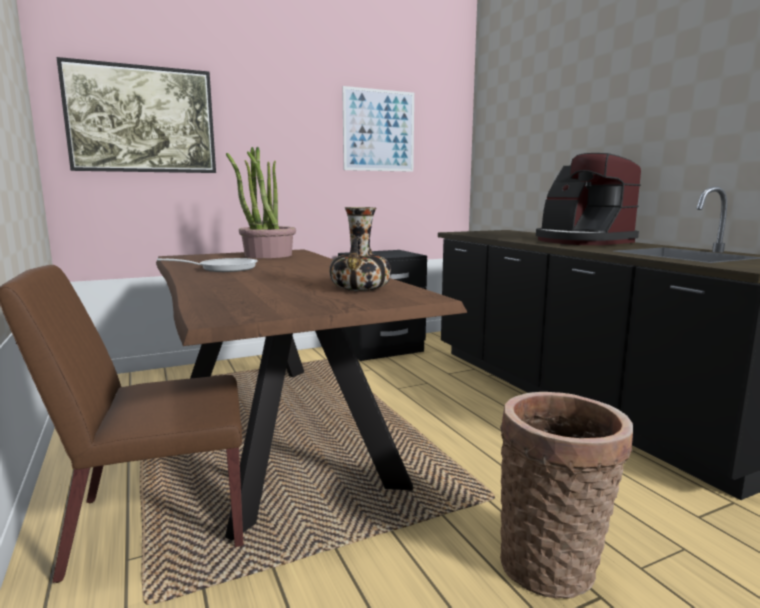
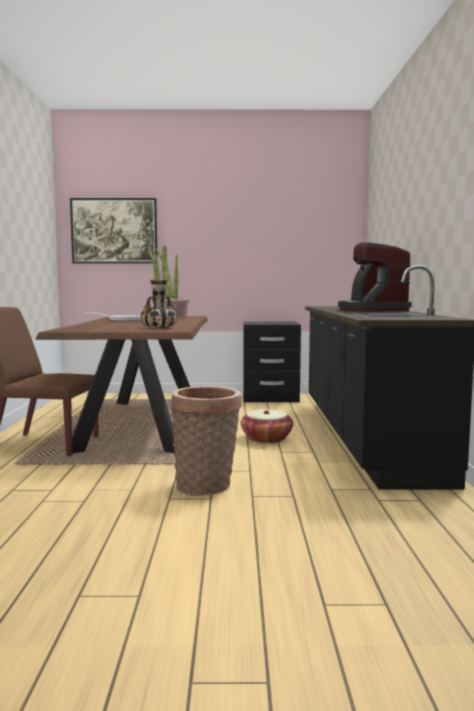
camera: 25 degrees right, 5 degrees down
(379, 130) = (279, 229): picture -> none
(479, 426) = (266, 439): none -> basket

